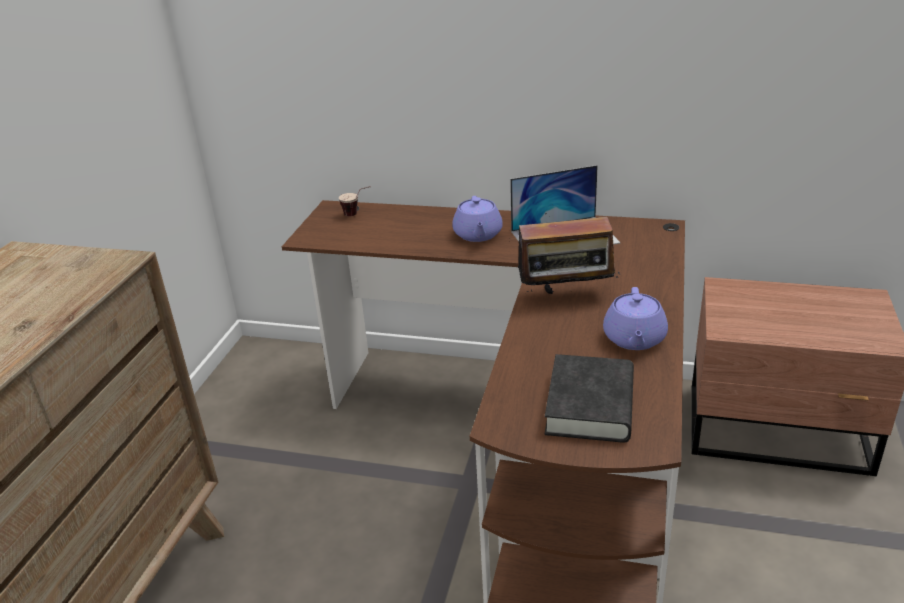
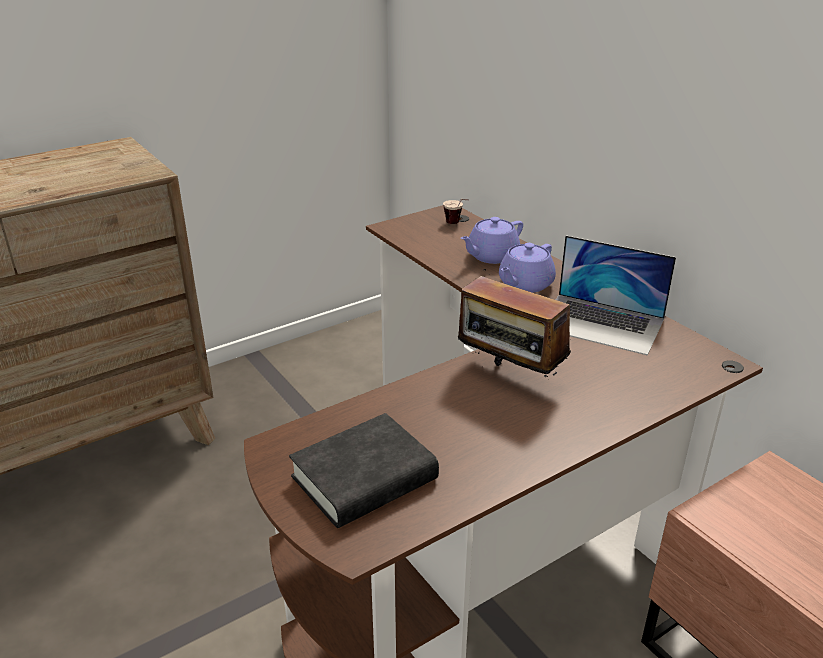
camera: 40 degrees right, 0 degrees up
(634, 339) = (502, 448): purple teapot -> purple teapot (491, 256)

